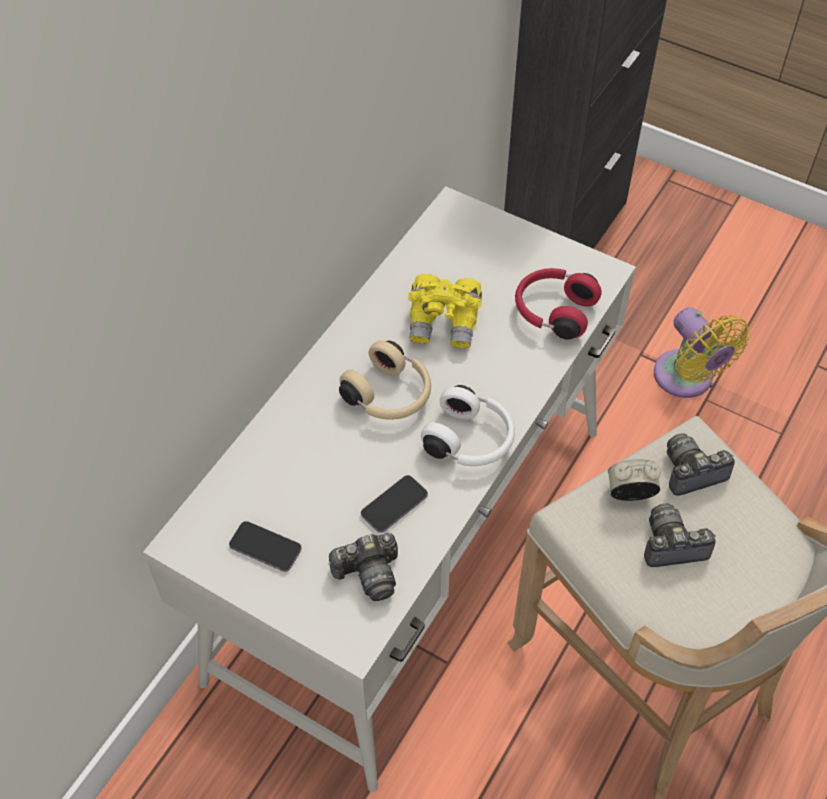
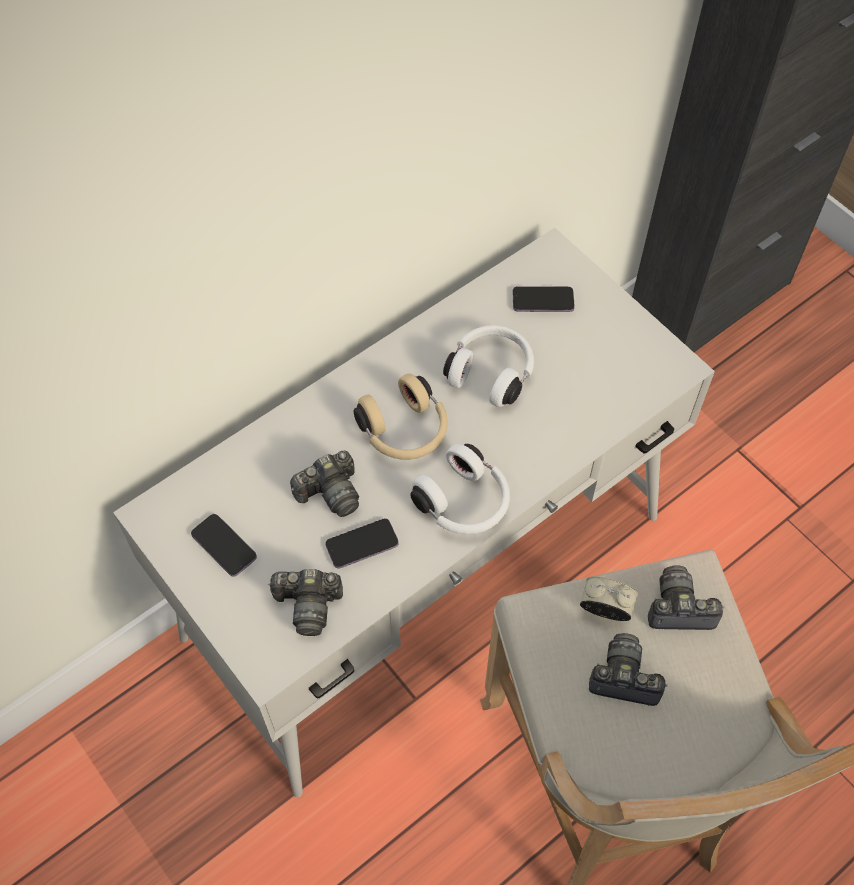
camera: 20 degrees right, 5 degrees up
(345, 469) = (330, 493): none -> camera
(444, 322) = (491, 372): yellow binoculars -> white headphones
(463, 250) = (543, 301): none -> phone
(553, 311) = (606, 394): red headphones -> none
(687, 379) = (775, 491): yellow fan -> none

